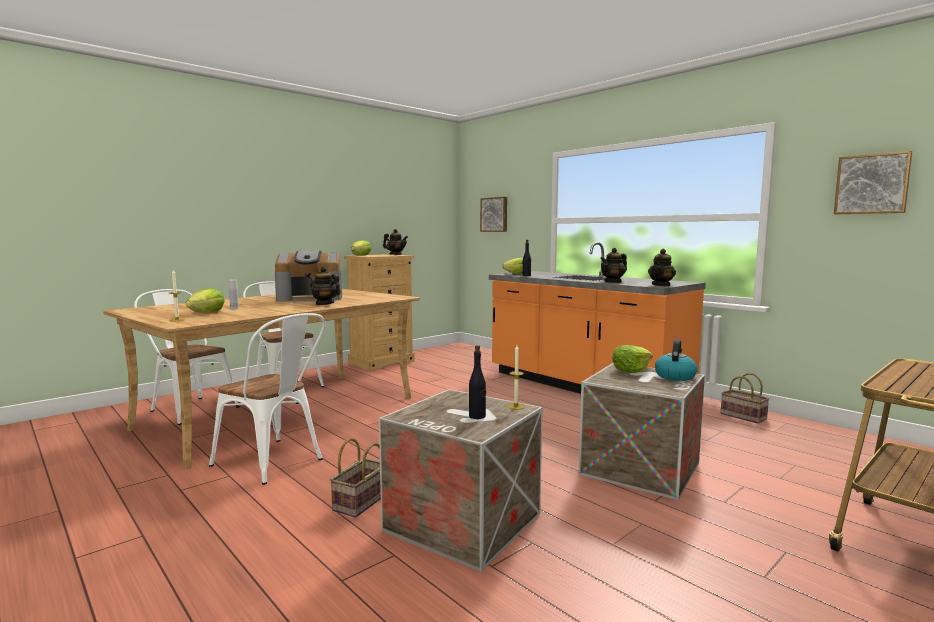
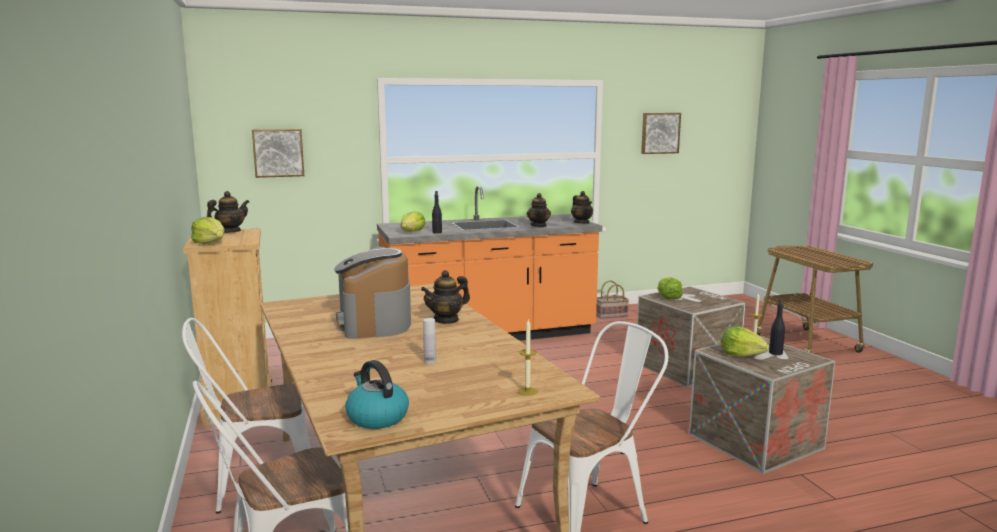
camera: 65 degrees left, 5 degrees up
(206, 313) = (467, 376): lettuce -> lettuce (741, 354)
(310, 298) = (374, 322): coffee machine -> coffee machine turned 150 degrees clockwise
(361, 502) = (709, 475): basket -> none
(675, 376) = (691, 292): kettle -> kettle (376, 417)

